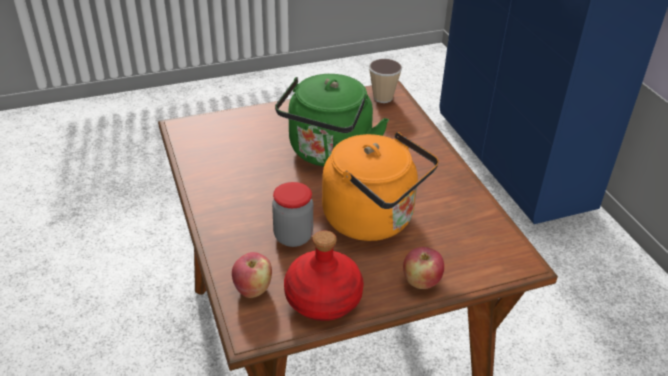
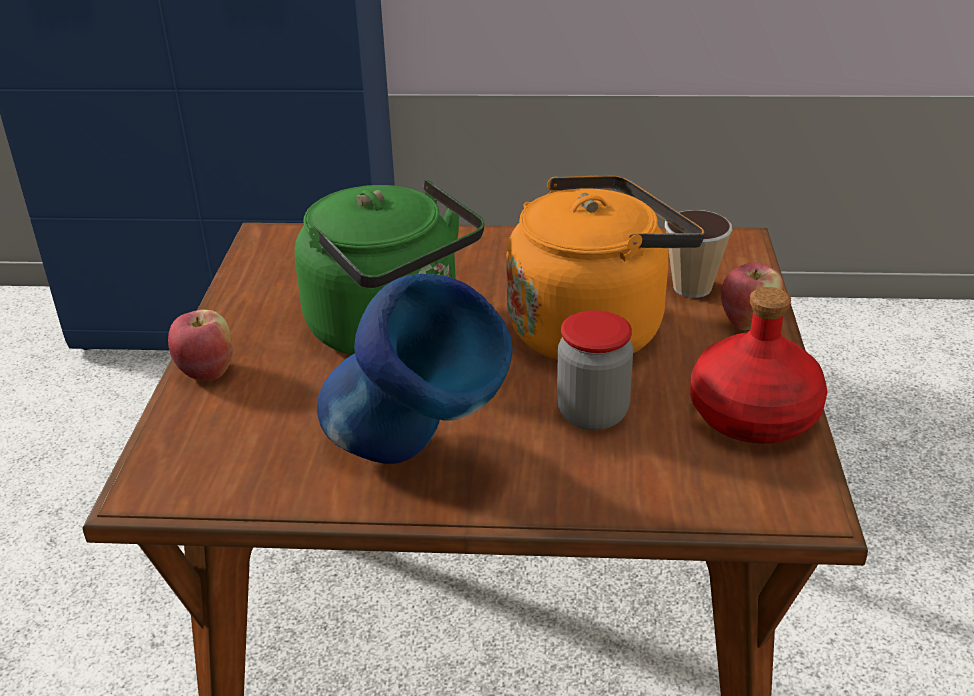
camera: 65 degrees left, 5 degrees down
(227, 190) = (416, 464): none -> blue vase
(253, 289) = (706, 484): apple -> apple (206, 372)
(383, 98) = (282, 245): cup -> cup (692, 287)

